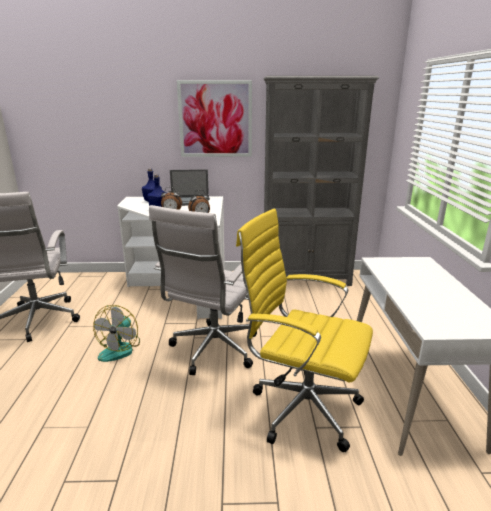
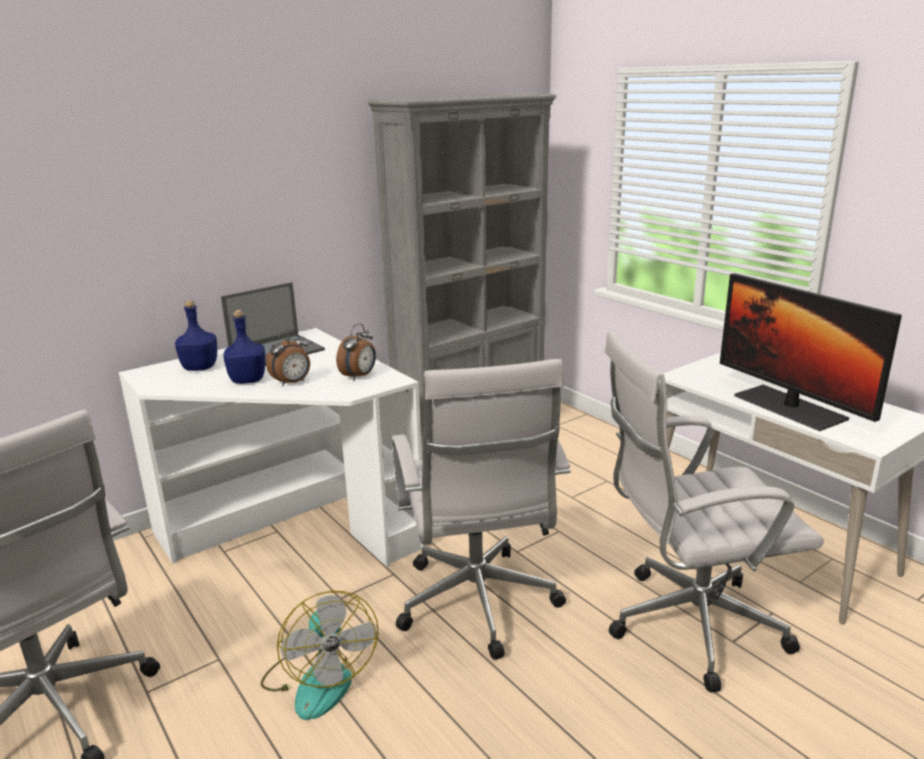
camera: 35 degrees left, 0 degrees up
(215, 119) = (286, 183): picture -> none
(300, 407) = (687, 626): yellow office chair -> white office chair
(415, 295) = (789, 407): none -> monitor

